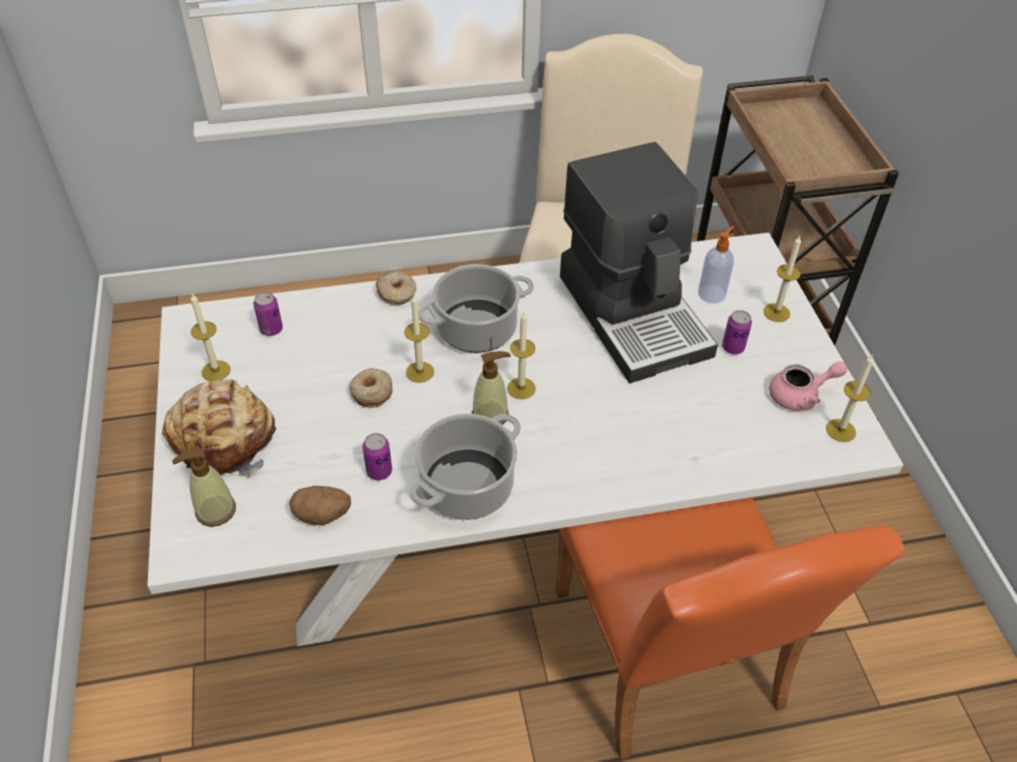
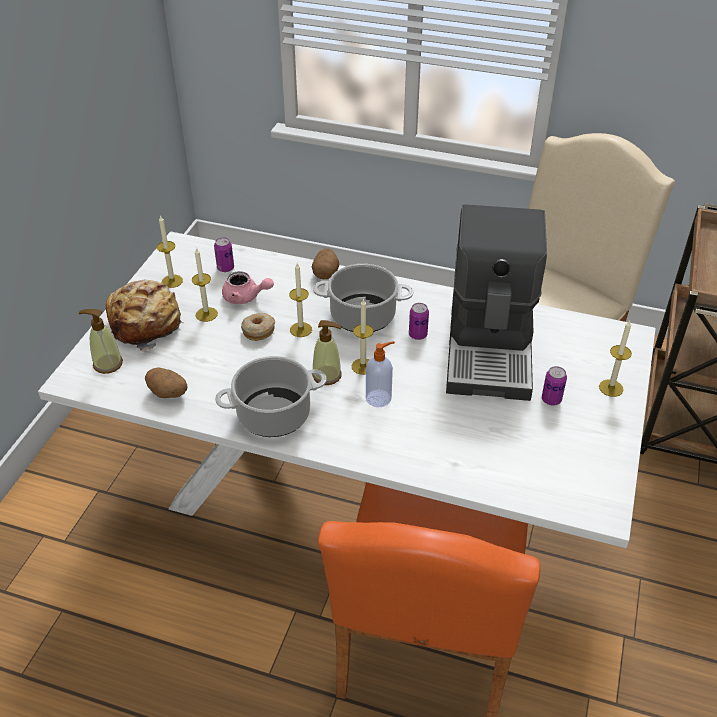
camera: 30 degrees right, 5 degrees down
(379, 471) = (224, 381): can -> can (418, 335)
(397, 293) = (325, 273): donut -> potato
(712, 293) = (566, 355): soap dispenser -> soap dispenser (379, 398)
(800, 395) = (580, 455): pink teapot -> pink teapot (245, 297)
(840, 430) = (593, 493): candle -> candle (206, 314)

